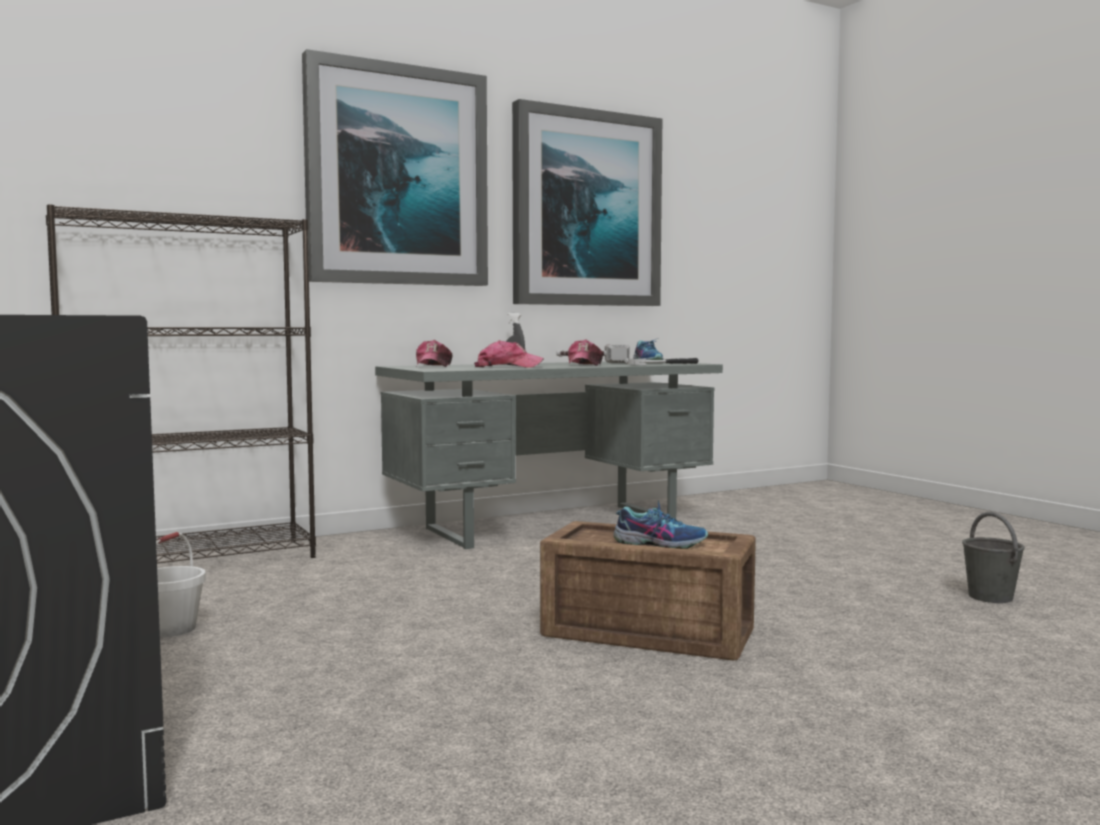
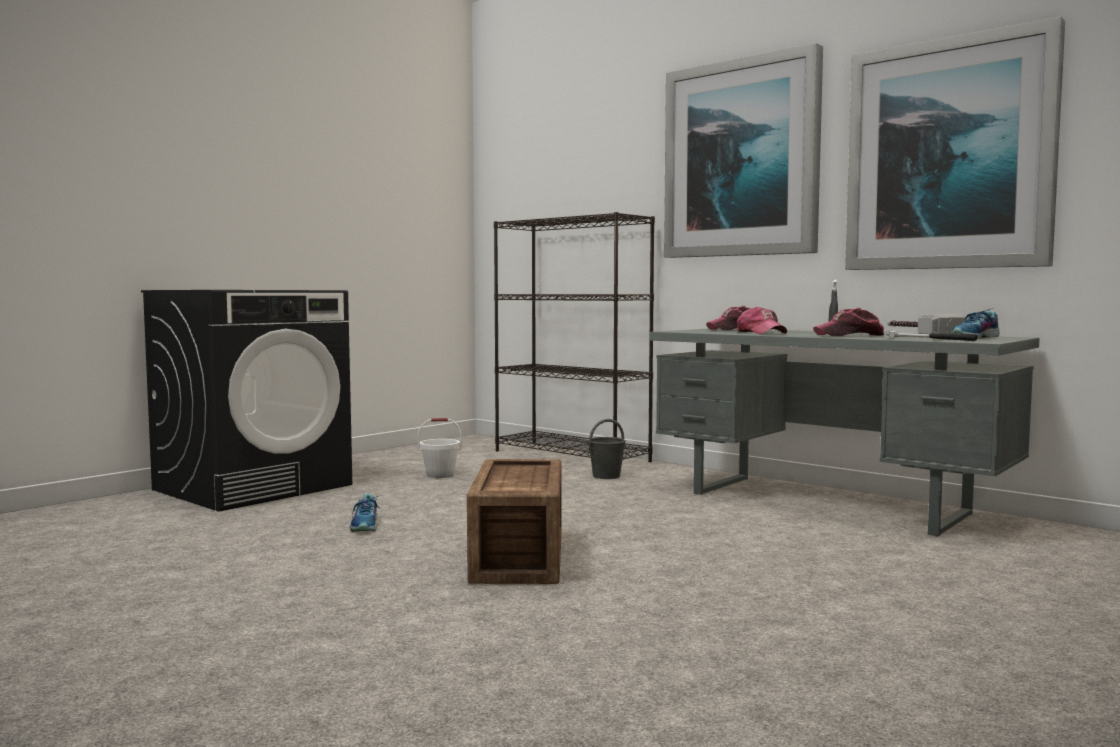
camera: 70 degrees right, 0 degrees up
(660, 543) = (515, 480): shoe -> shoe (366, 525)
(991, 597) = (820, 687): grey bucket -> grey bucket (606, 476)

